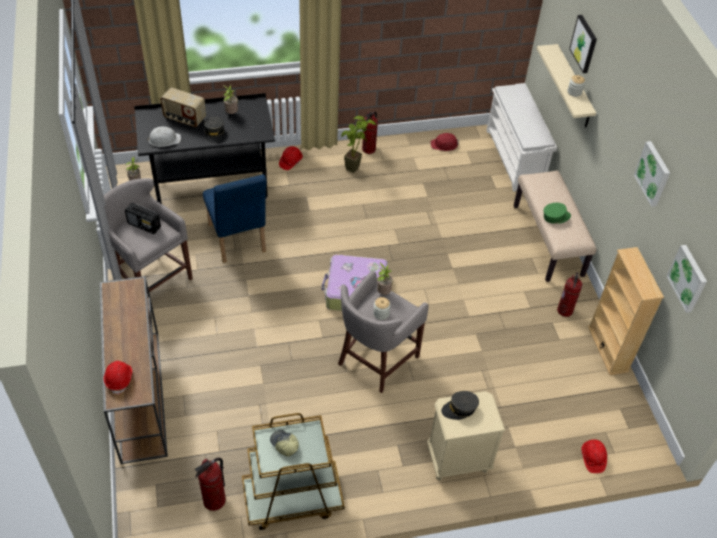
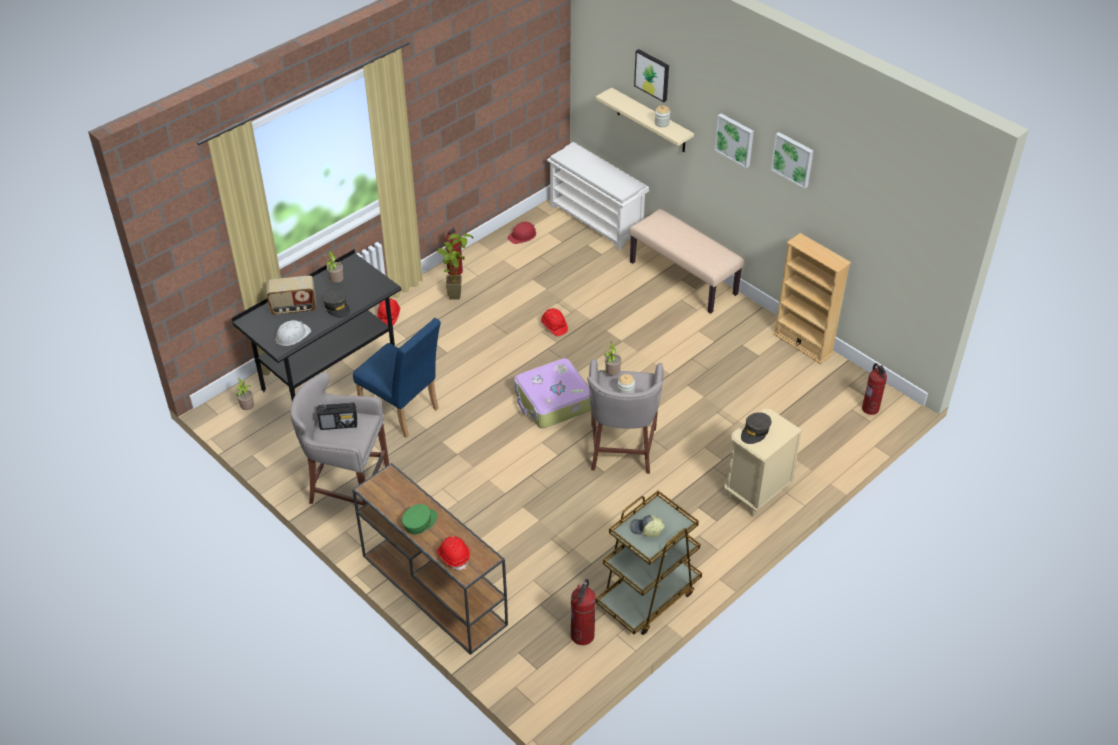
camera: 30 degrees left, 5 degrees down
(555, 216) = (692, 248): green cap -> green cap (419, 522)
(565, 311) = (744, 330): fire extinguisher -> fire extinguisher (870, 409)
(592, 458) = (858, 434): red hard hat -> red hard hat (554, 327)
(688, 278) = (871, 232): picture -> picture (735, 139)

